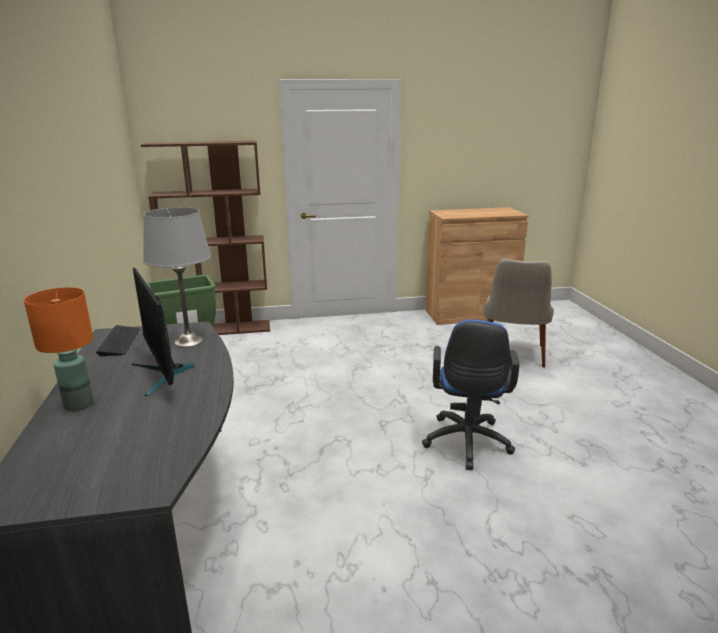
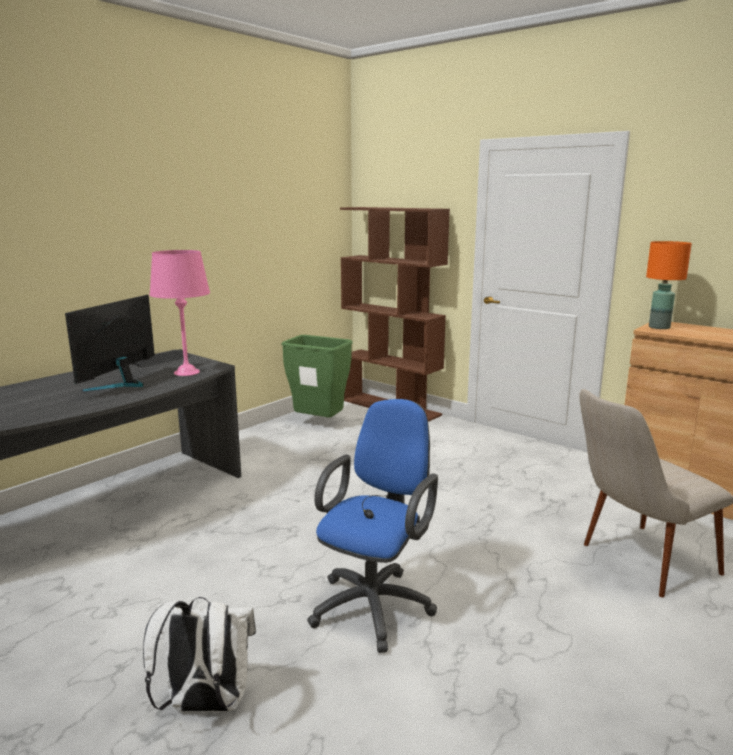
camera: 50 degrees right, 5 degrees down
(78, 404) = (54, 382): orange table lamp -> orange table lamp (658, 327)
(189, 341) = (186, 372): grey table lamp -> pink table lamp
(467, 445) = (375, 603): blue office chair -> blue office chair turned 150 degrees clockwise
(510, 551) = (205, 705): none -> white backpack

